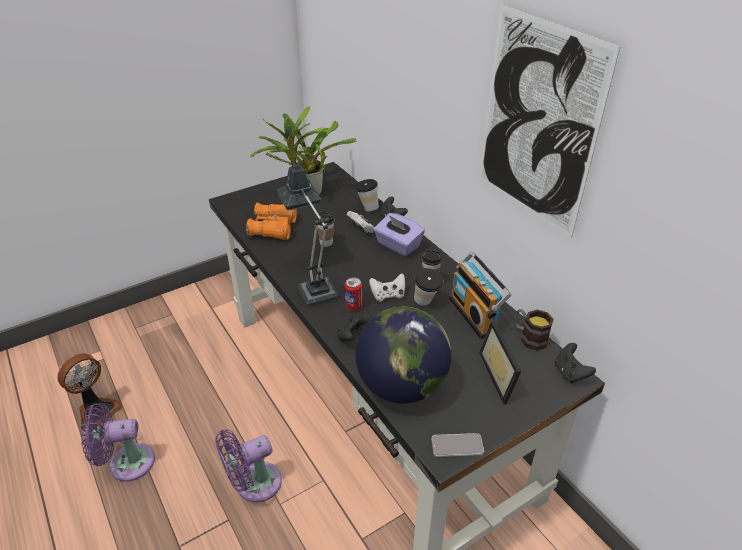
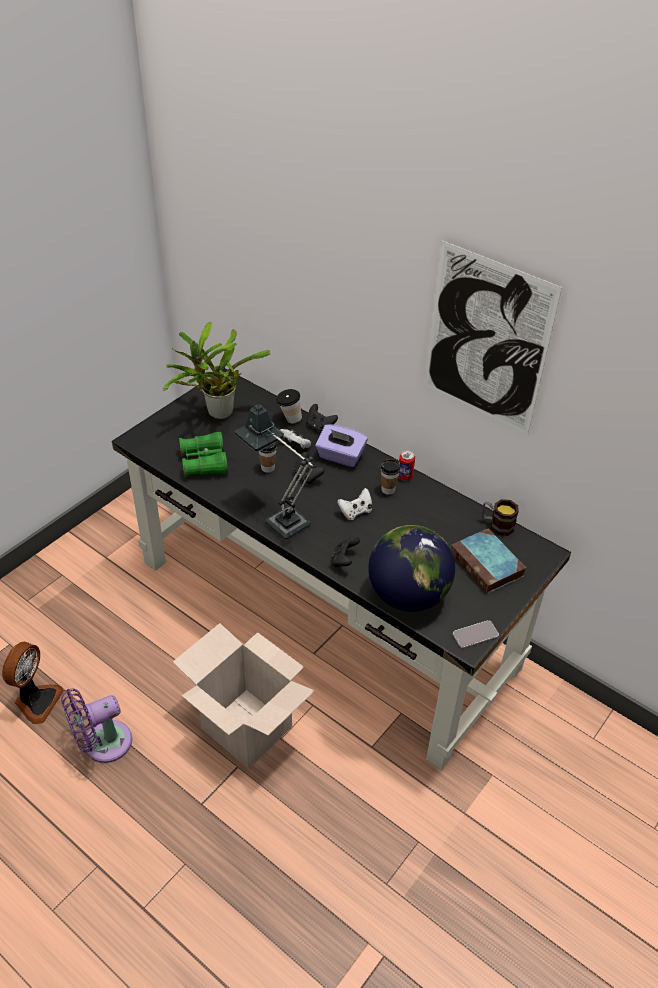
camera: 20 degrees left, 5 degrees up
(254, 484) = (246, 728): purple fan -> cardboard box
(273, 228) = (204, 462): orange binoculars -> green binoculars
(353, 306) = (329, 530): can -> can (405, 476)
(426, 303) = (394, 512): cup -> none
(475, 315) = (442, 513): radio -> none
(502, 375) = (488, 565): picture frame -> book
(570, 373) = (541, 550): black game controller -> black game controller (307, 476)

